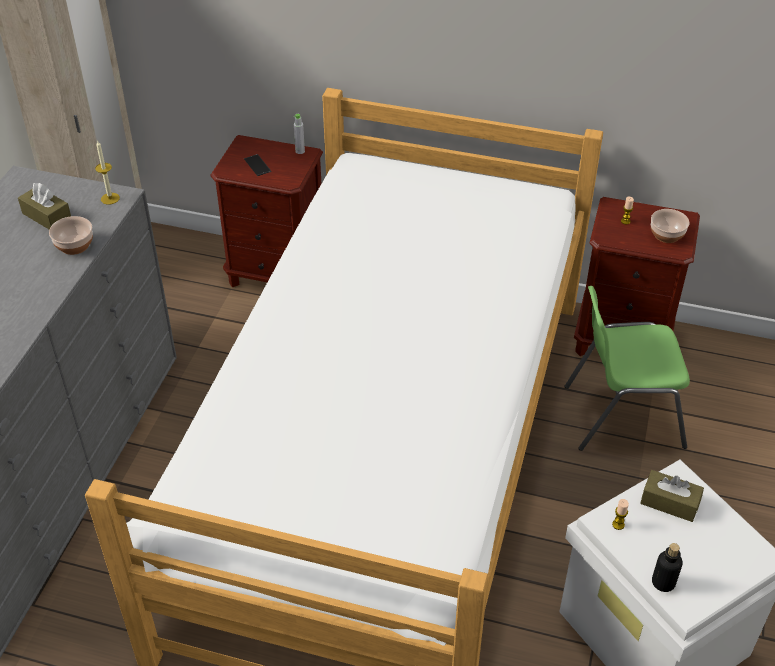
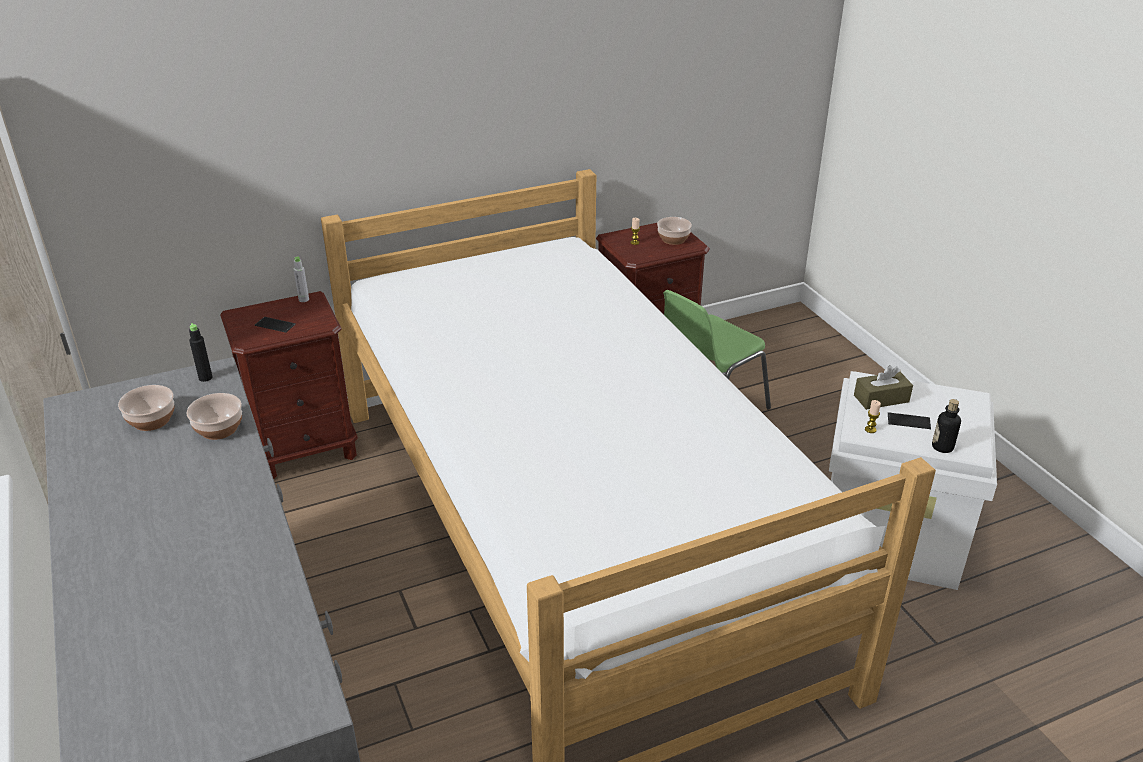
camera: 40 degrees left, 10 degrees down
(47, 216) = (151, 420): brown tissue box -> bowl
(110, 198) = (205, 378): candle -> black bottle
(666, 539) = (908, 421): none -> phone

